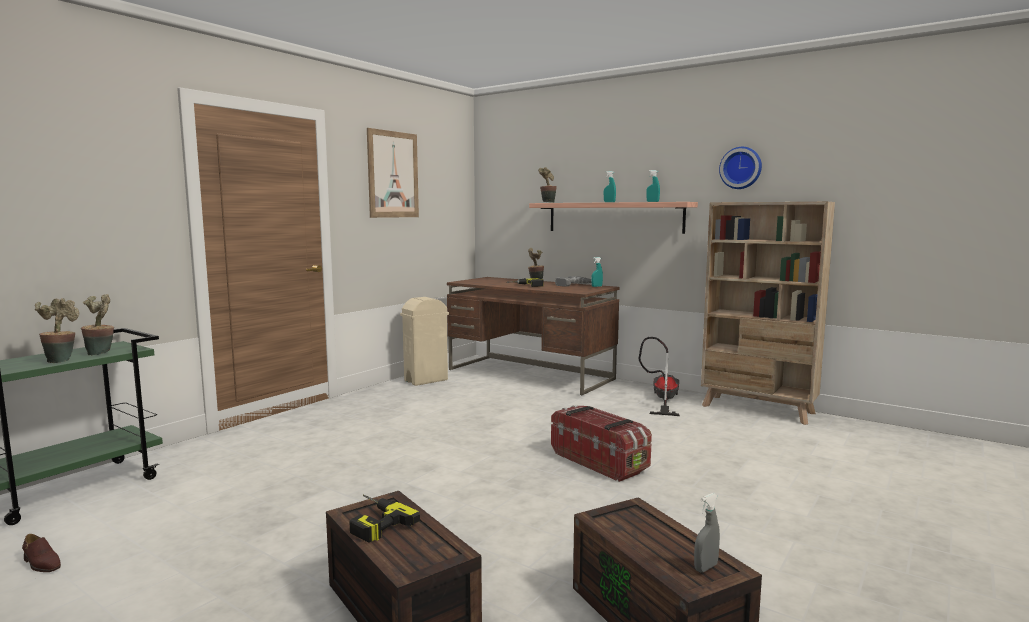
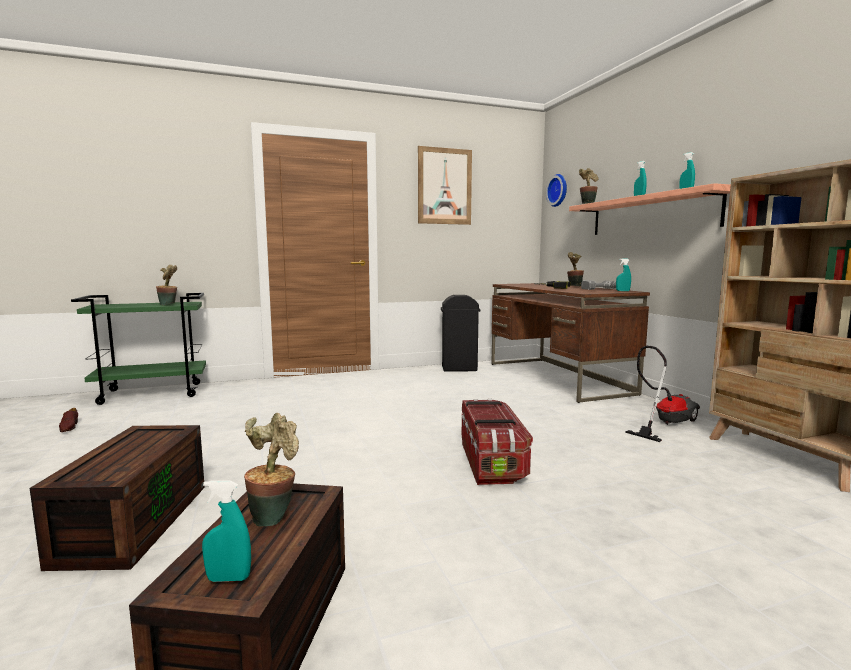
camera: 35 degrees right, 0 degrees up
(61, 360) = (141, 305): potted plant -> potted plant (274, 516)
(372, 521) = (133, 440): power drill -> none
(426, 380) = (460, 369): beige trash can -> black trash can
(705, 567) = (228, 578): grey spray bottle -> turquoise spray bottle
(741, 168) = (799, 131): wall clock -> wall clock (558, 190)

